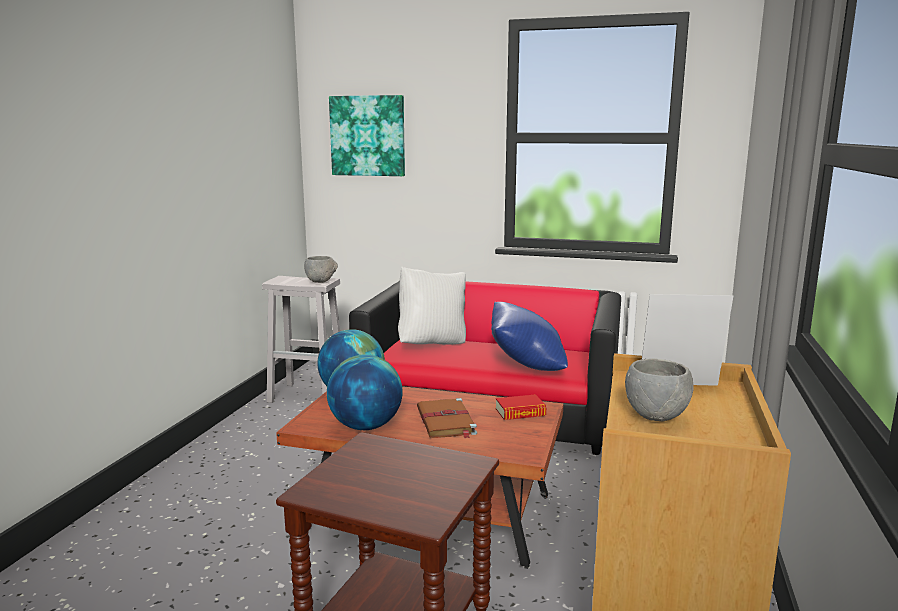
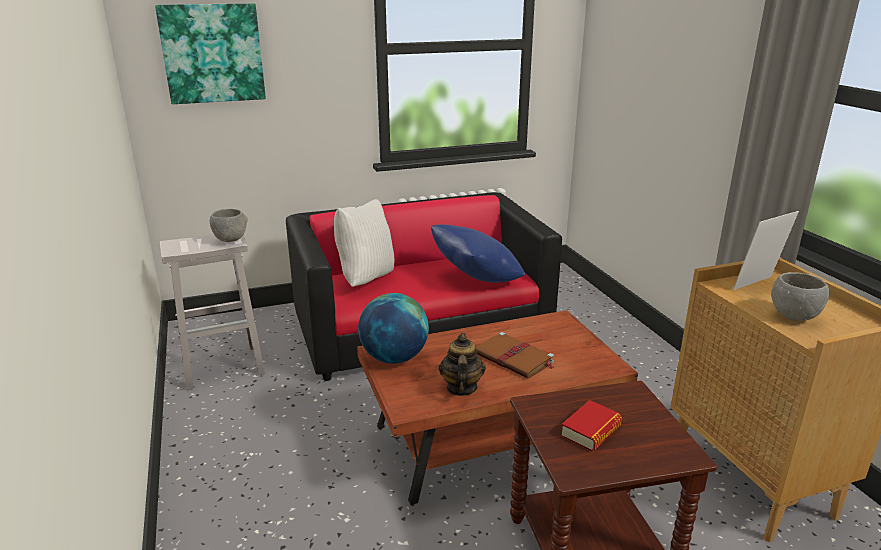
camera: 35 degrees left, 10 degrees up
(365, 426) = (461, 388): globe -> teapot
(520, 412) = (552, 329): book -> book (591, 431)

